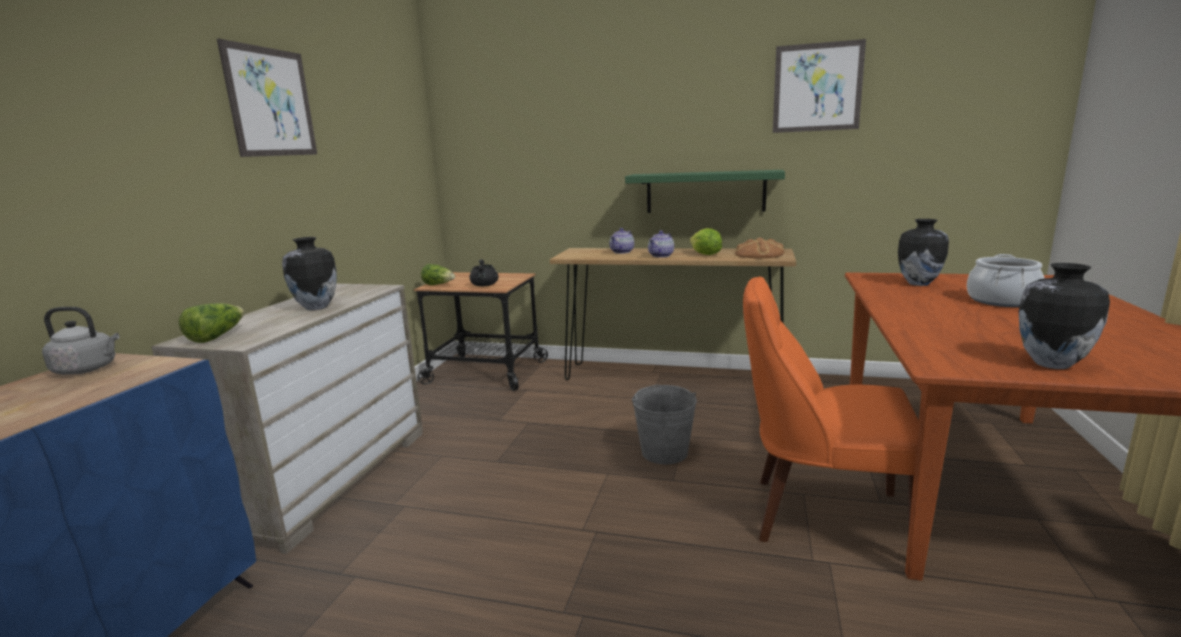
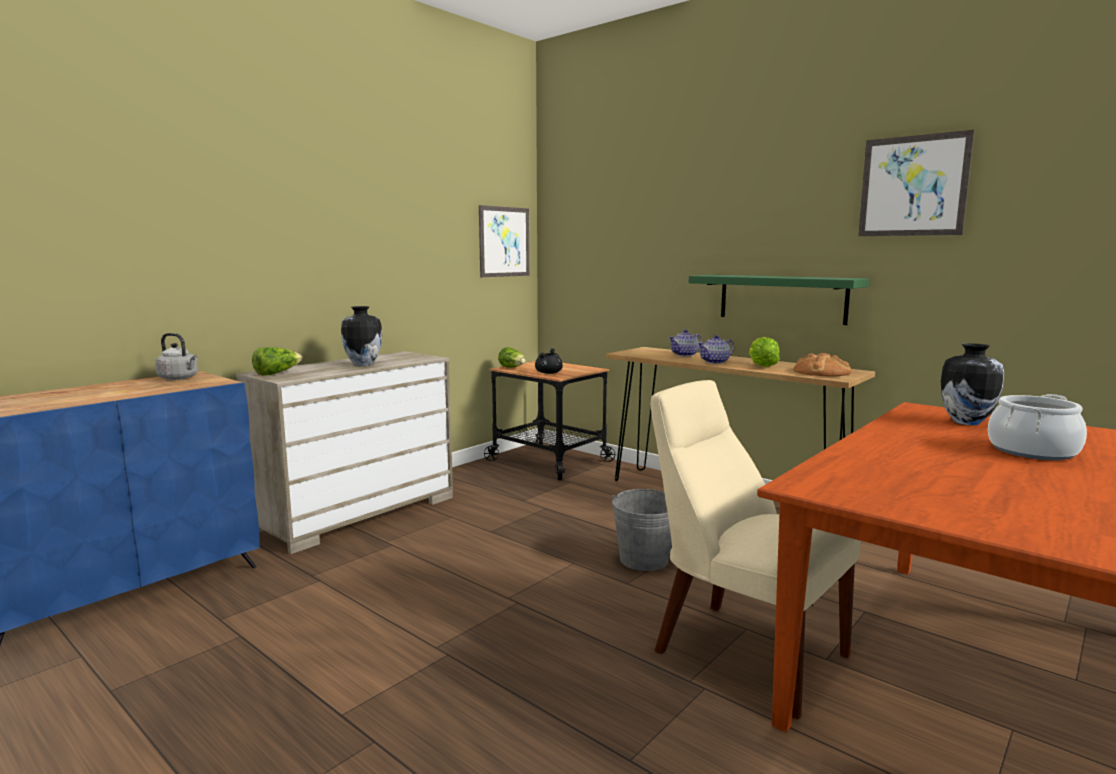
camera: 25 degrees right, 5 degrees down
(271, 102) = (368, 198): picture -> picture (504, 242)
(820, 515) = (742, 650): orange chair -> beige chair
(1050, 364) = (931, 506): vase -> none

